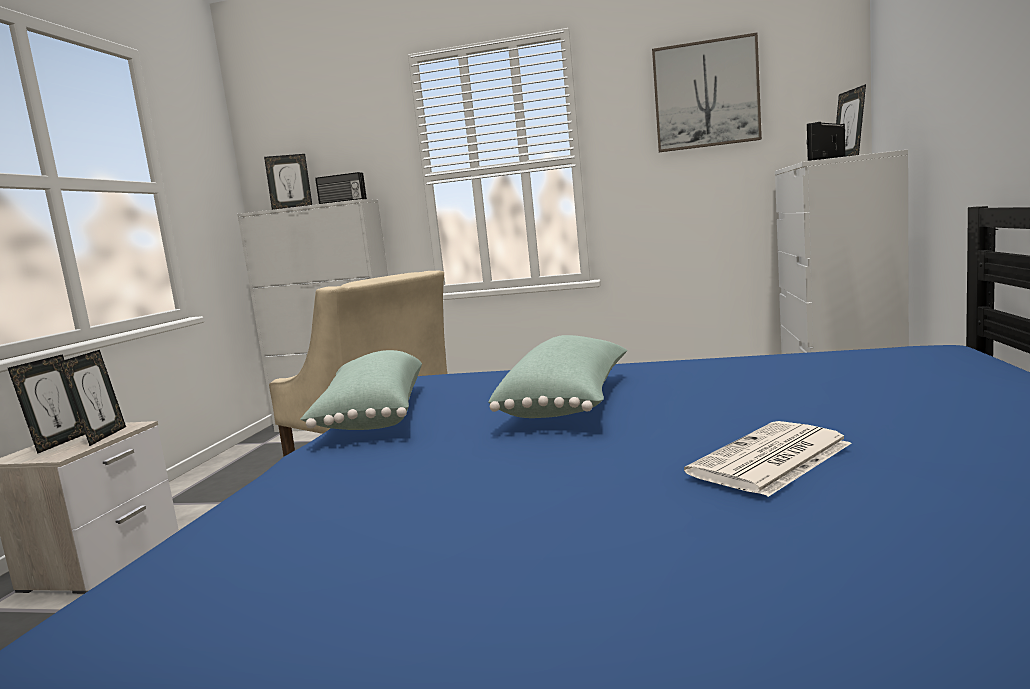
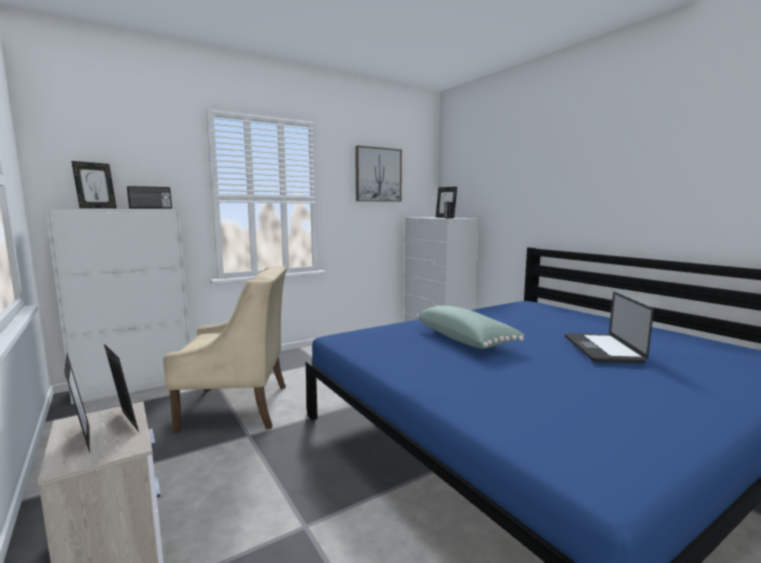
camera: 45 degrees left, 0 degrees up
(372, 416) = (382, 362): green pillow -> none
(770, 460) = (602, 349): newspaper -> laptop

